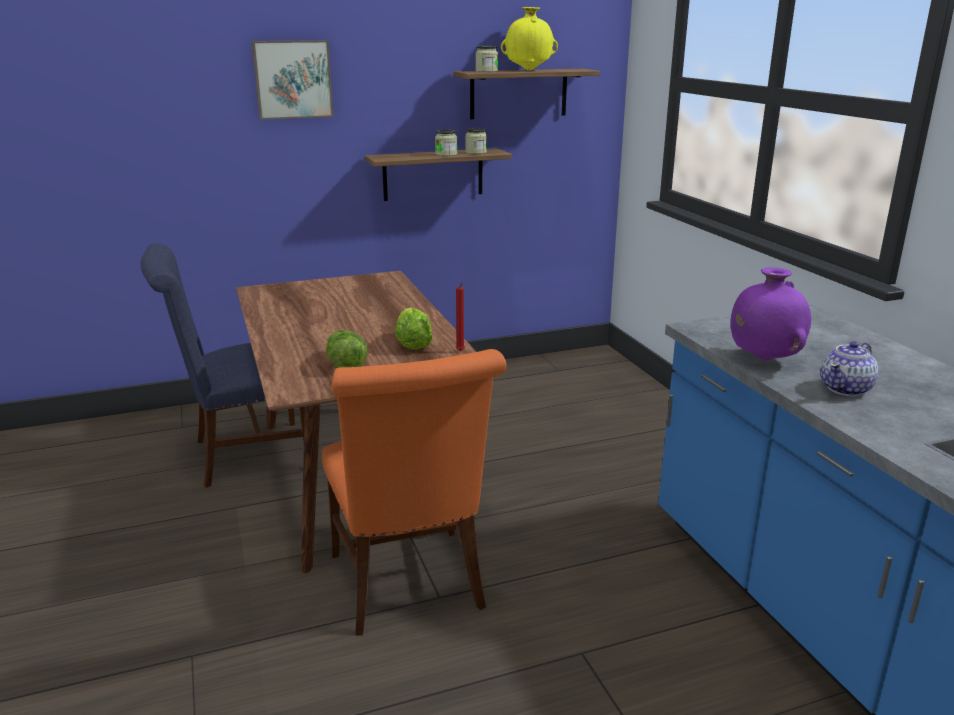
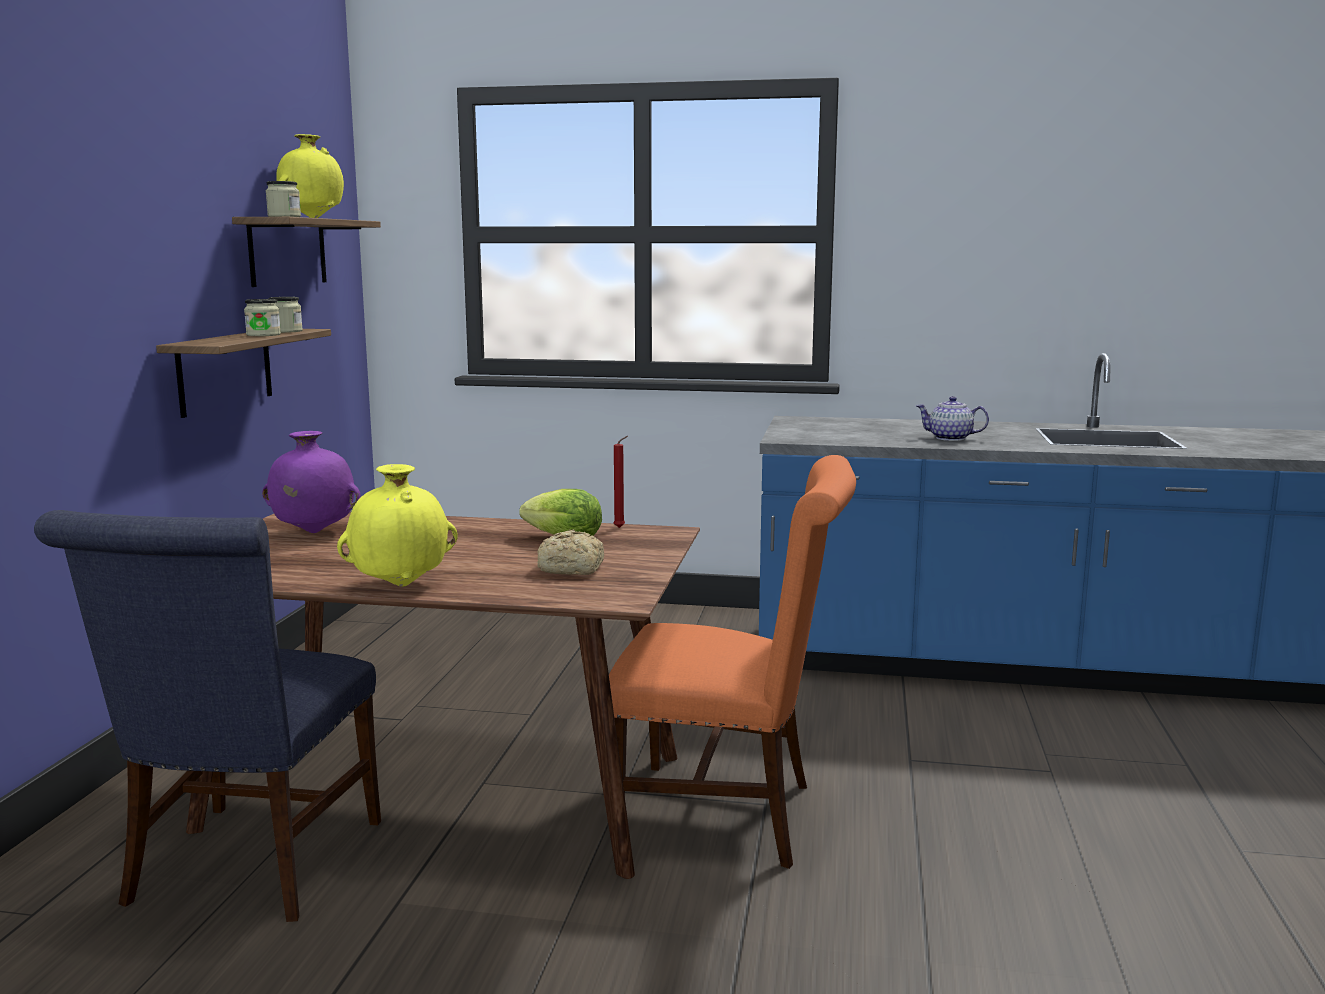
camera: 60 degrees left, 10 degrees down
(273, 335) = (402, 585): none -> yellow vase
(293, 79) = (66, 217): picture -> none
(345, 364) = (573, 568): lettuce -> bread
(763, 360) = (875, 440): purple vase -> purple vase (313, 533)
(846, 388) = (950, 438): teapot -> teapot turned 120 degrees clockwise

